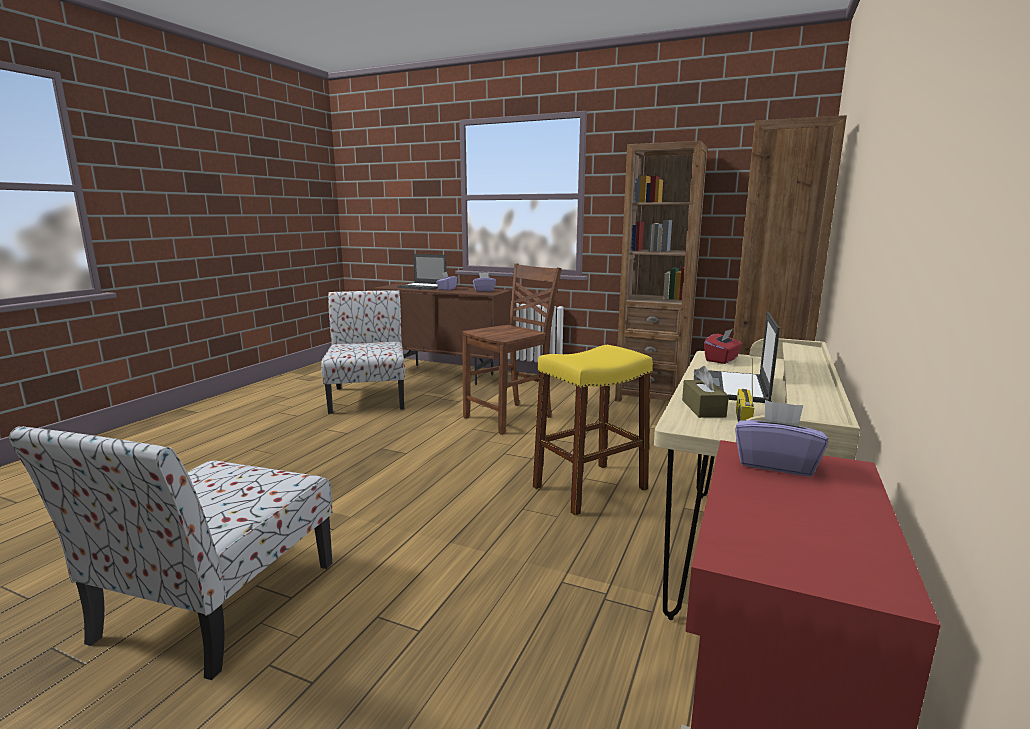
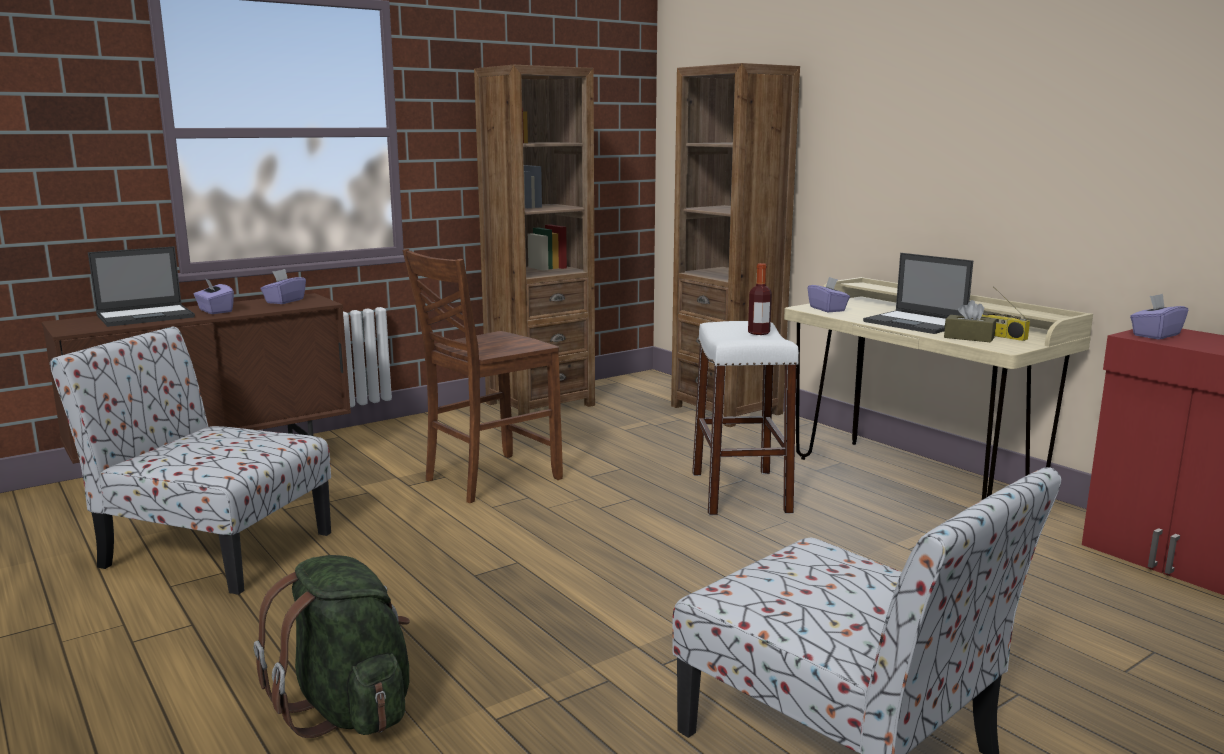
camera: 60 degrees left, 0 degrees up
(234, 462) = (349, 709): none -> green backpack
(510, 418) = (489, 479): brown chair -> brown chair turned 120 degrees counterclockwise
(590, 488) = (740, 492): yellow stool -> white stool
(602, 358) = (758, 333): none -> bottle
(722, 360) = (827, 309): red tissue box -> purple tissue box

